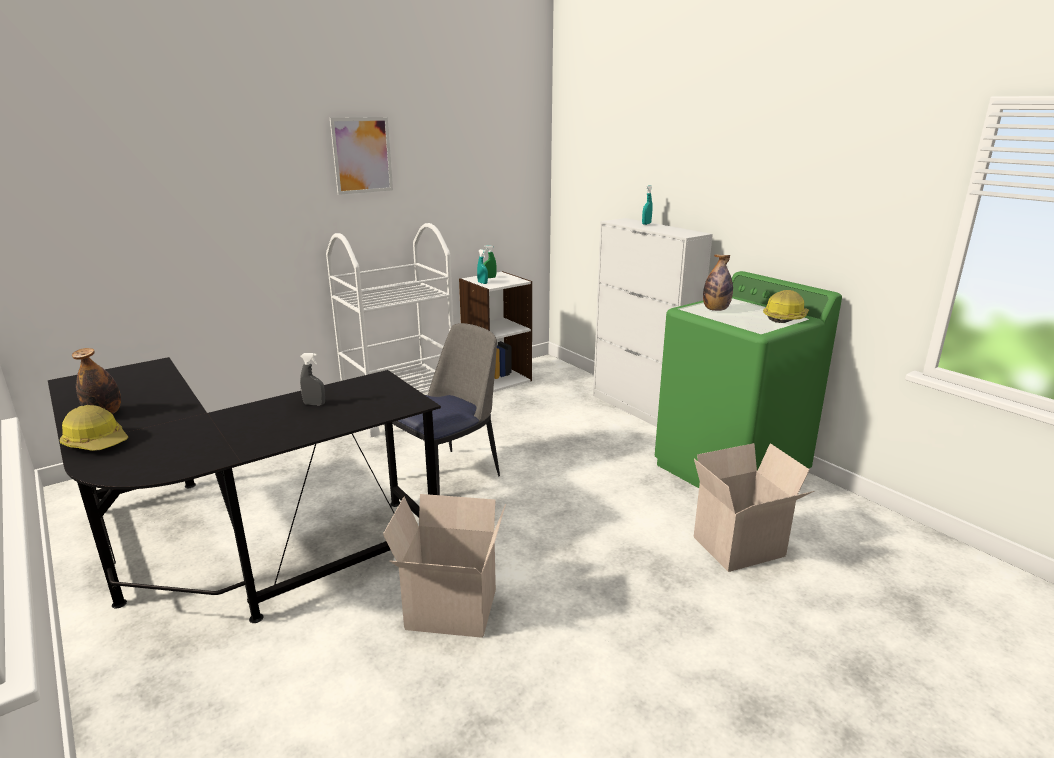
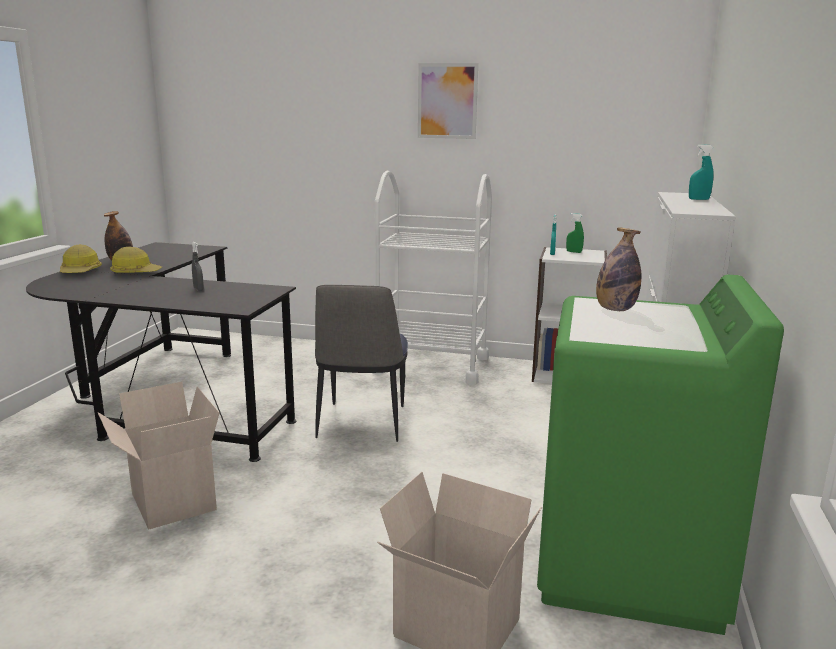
camera: 50 degrees right, 5 degrees down
(449, 476) = (361, 423): chair -> chair turned 90 degrees clockwise
(785, 317) = (675, 340): hard hat -> hard hat (135, 273)

